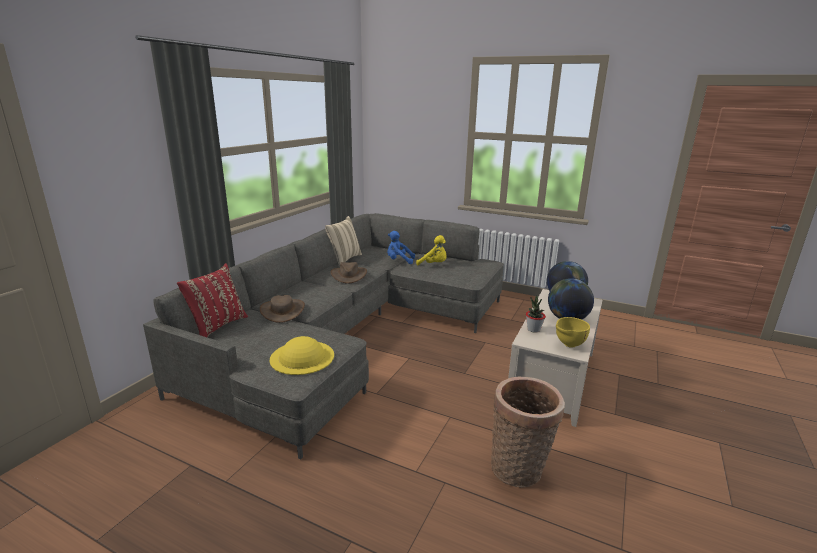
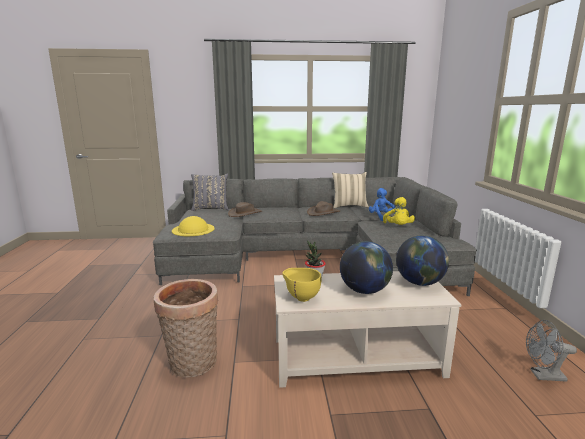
camera: 60 degrees right, 5 degrees down
(217, 326) = (211, 208): red pillow -> grey pillow
(601, 326) = (543, 376): none -> grey fan

